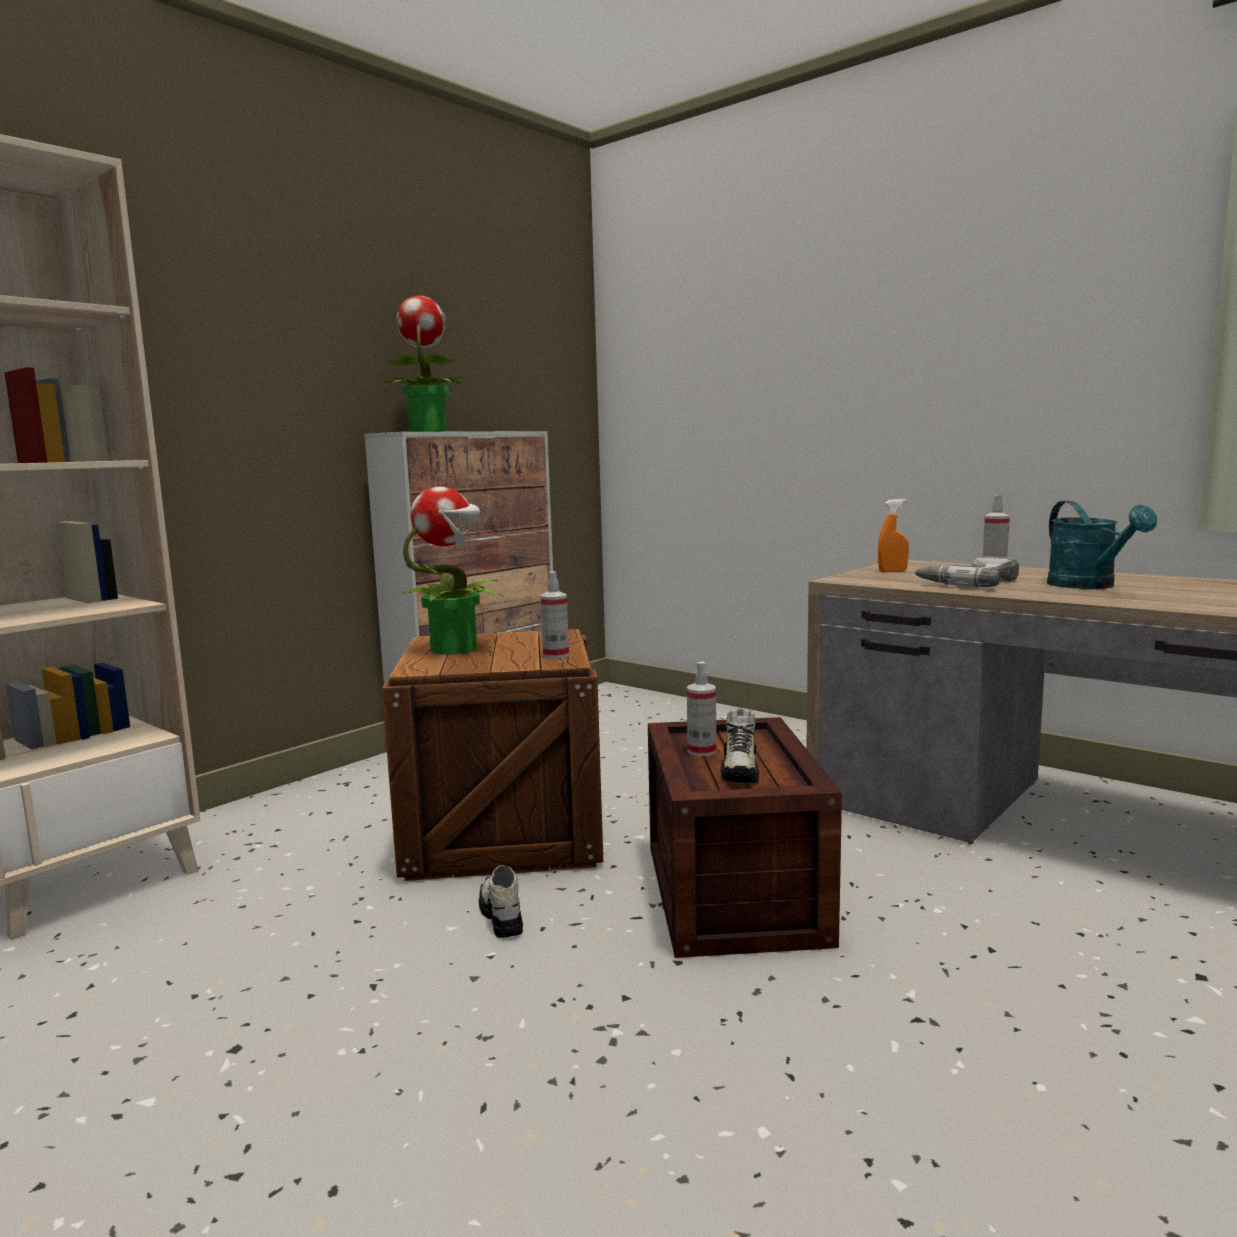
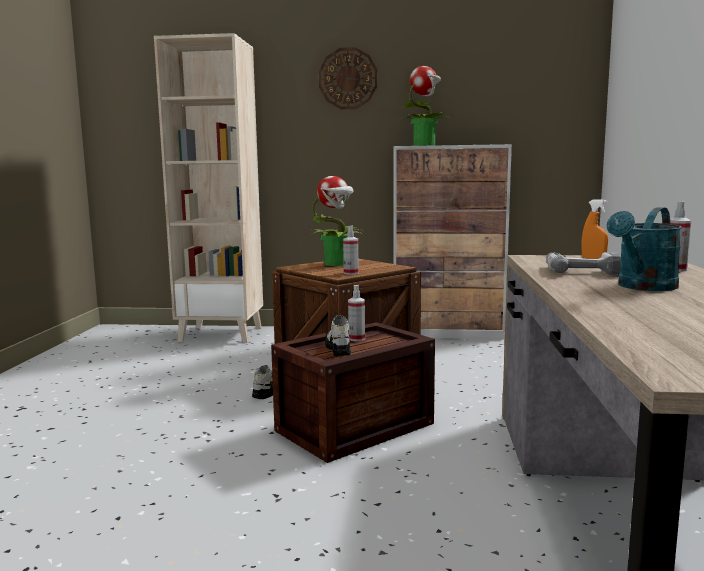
camera: 55 degrees right, 0 degrees up
(270, 299) = (348, 78): none -> wall clock
(740, 771) = (338, 349): shoe -> shoe turned 105 degrees clockwise

